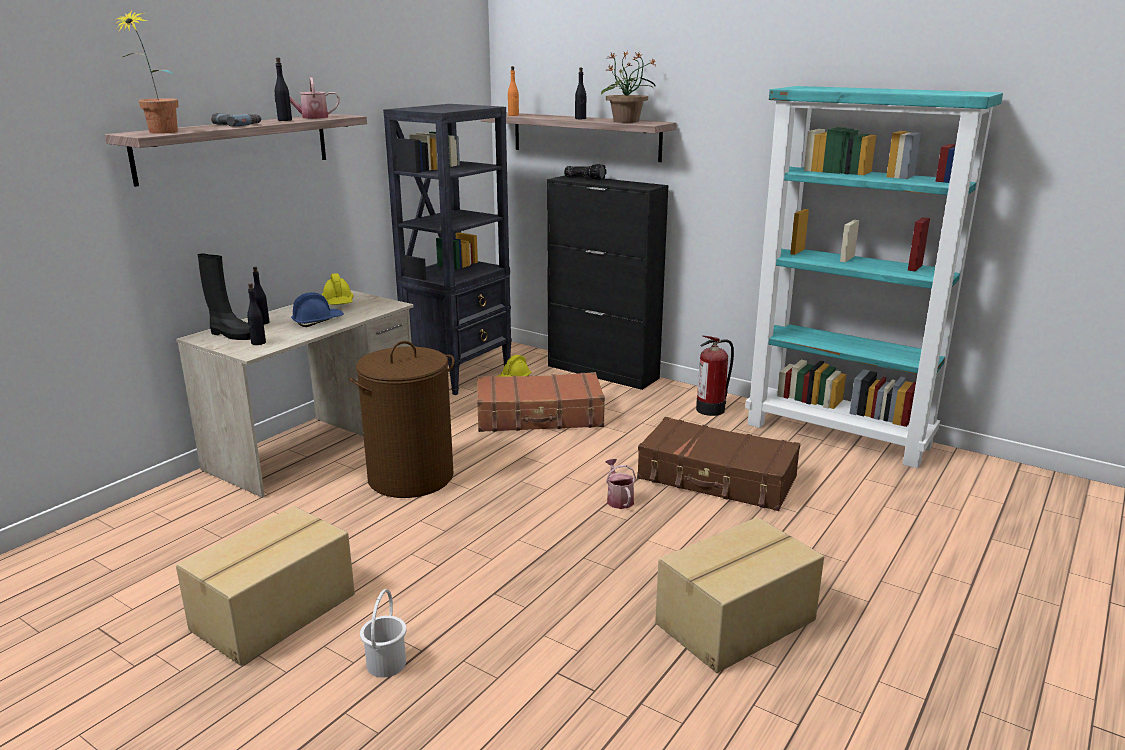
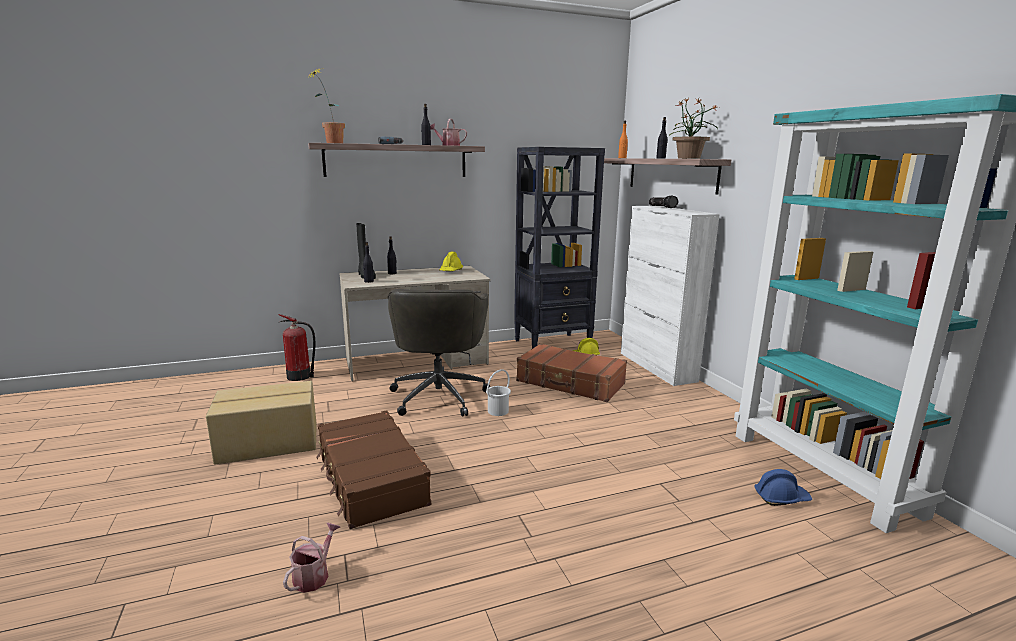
camera: 35 degrees right, 5 degrees down
(317, 321) = (420, 277): blue hard hat -> blue hard hat (781, 498)
(387, 663) = (271, 497): white bucket -> white bucket (498, 411)
(410, 478) = (439, 395): brown laundry basket -> grey office chair
(603, 372) = (657, 367): black cabinet -> white cabinet
(618, 499) = (551, 454): watering can -> watering can (314, 575)
(712, 409) = (716, 415): fire extinguisher -> fire extinguisher (300, 376)
(717, 479) = (651, 468): brown suitcase -> brown suitcase (370, 479)
(737, 622) = (516, 587): cardboard box -> none

